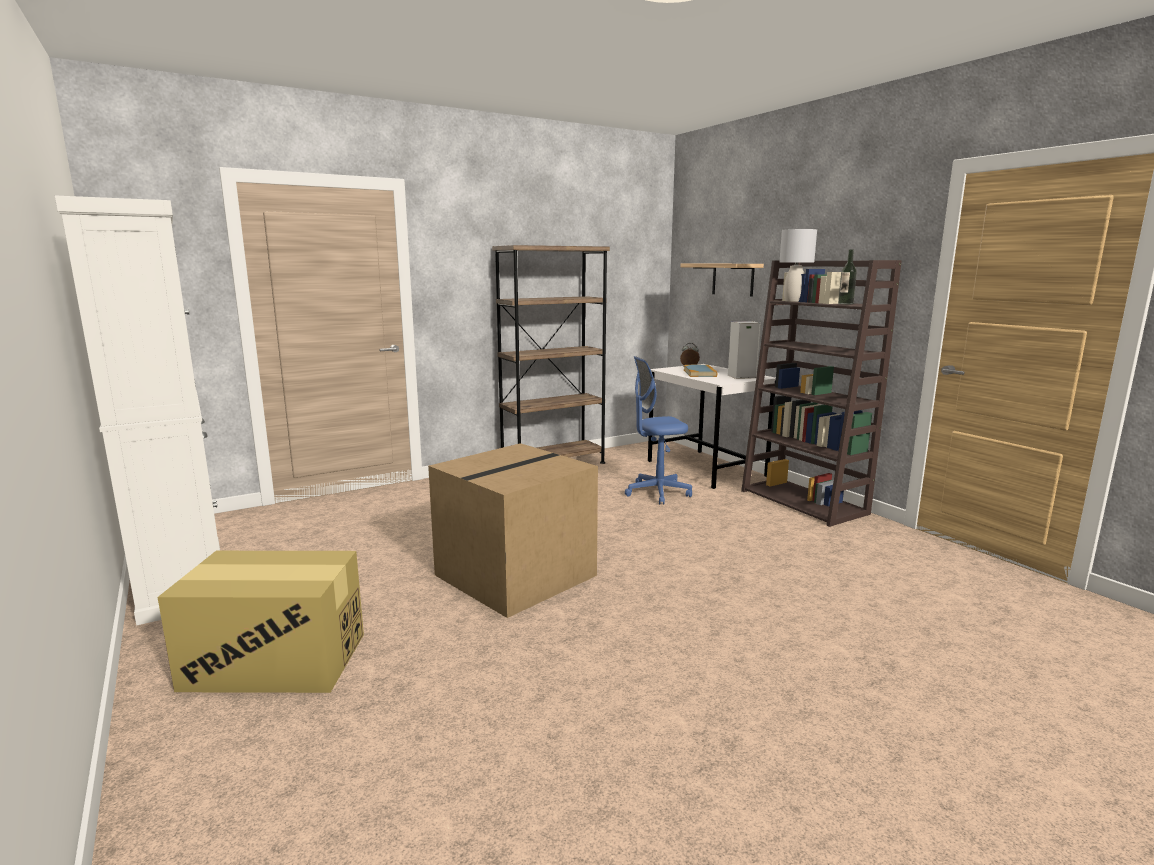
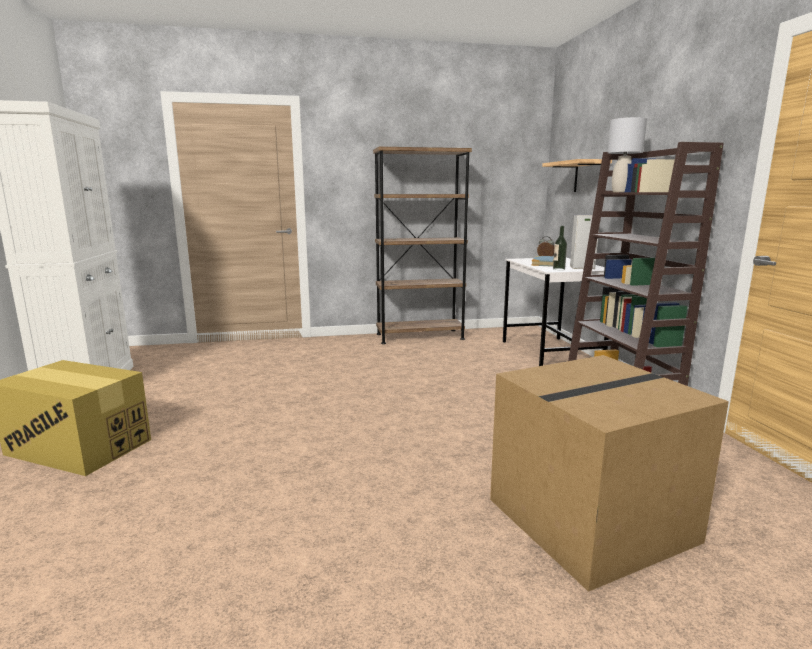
camera: 20 degrees right, 0 degrees up
(516, 574) = (302, 414): cardboard box -> cardboard box (590, 518)
(657, 493) = (485, 367): blue office chair -> none
(845, 303) = (664, 191): bottle -> bottle (558, 269)

